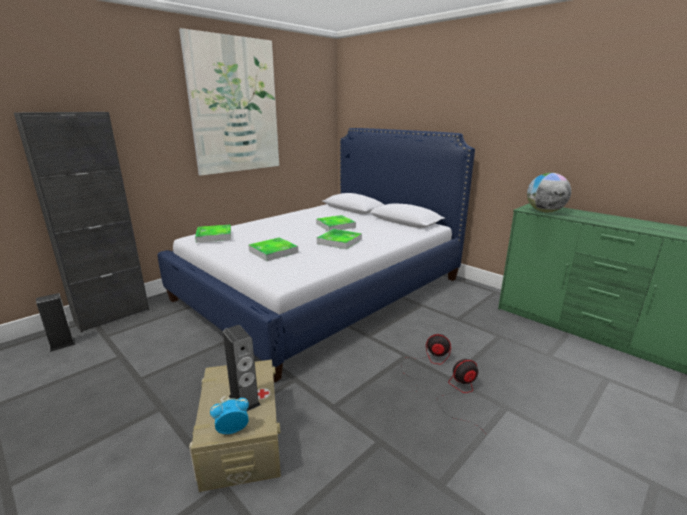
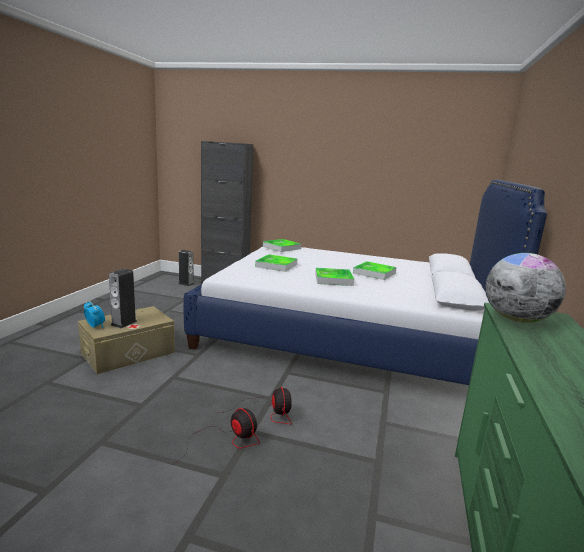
camera: 60 degrees right, 5 degrees down
(234, 106) = (360, 146): picture -> none

